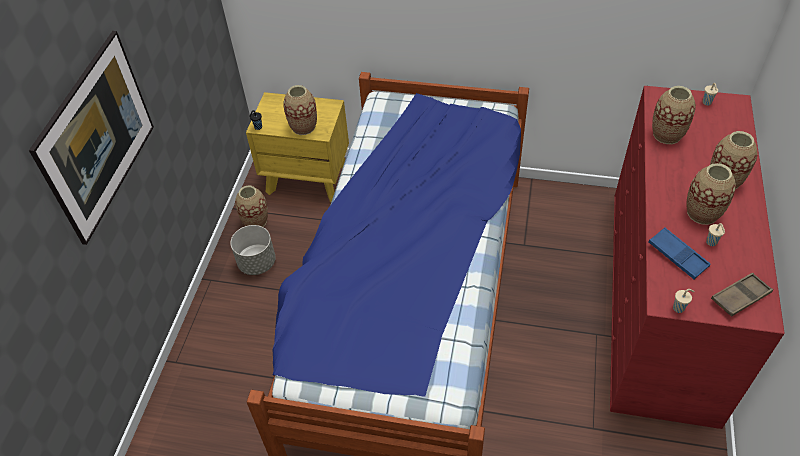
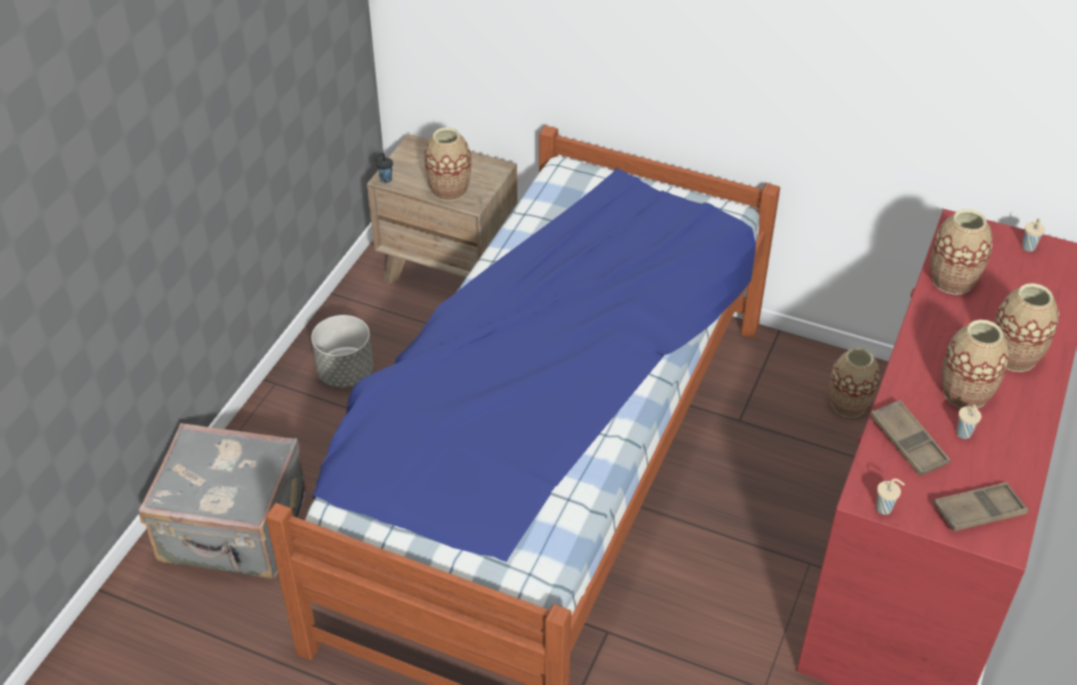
camera: 10 degrees right, 5 degrees down
(108, 160) = (160, 169): picture -> none
(209, 393) = (234, 531): none -> grey suitcase
(255, 221) = (359, 316): vase -> vase (848, 404)
(307, 178) = (449, 270): yellow nightstand -> brown nightstand
(677, 256) = (908, 442): blue tray -> brown tray

